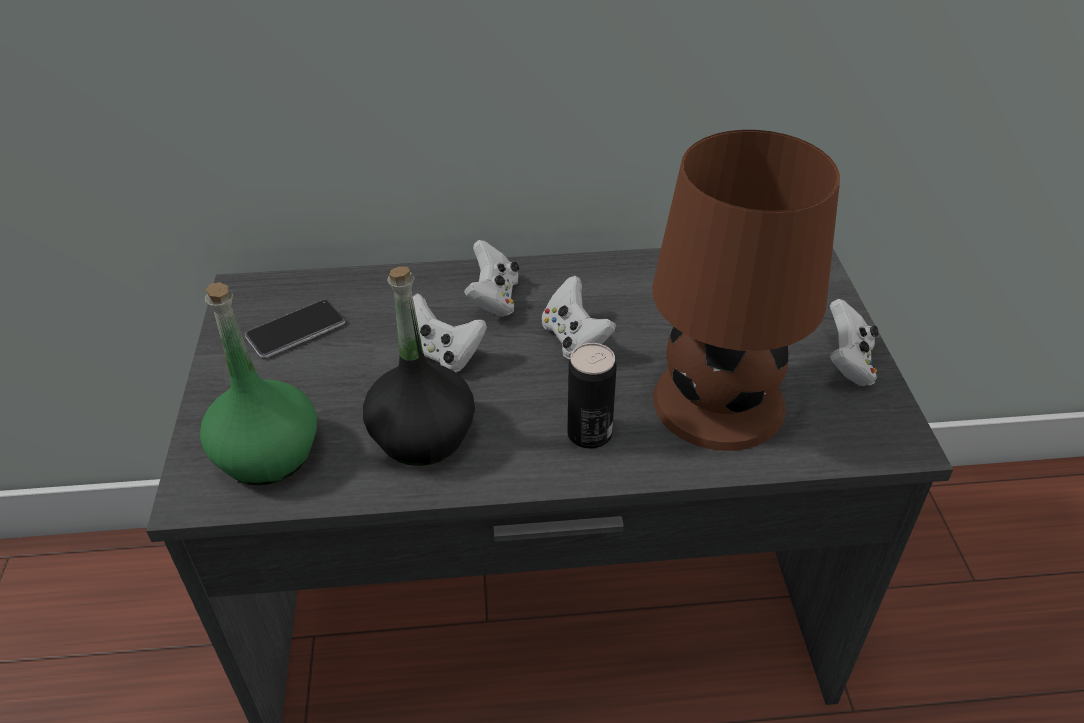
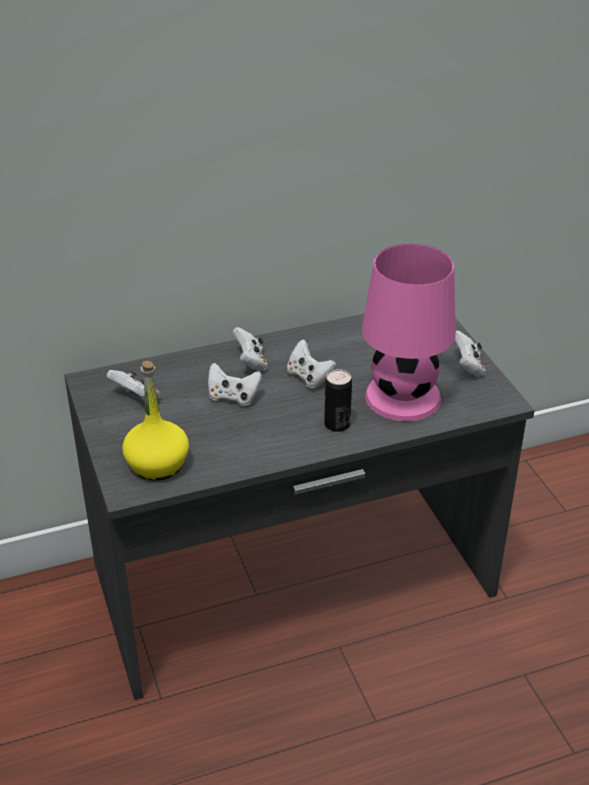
camera: 15 degrees left, 5 degrees down
(268, 454) = (158, 464): green bottle -> yellow bottle
(296, 330) = (136, 398): phone -> white game controller
(422, 436) = (242, 441): black bottle -> none
(720, 401) = (403, 396): brown table lamp -> pink table lamp

